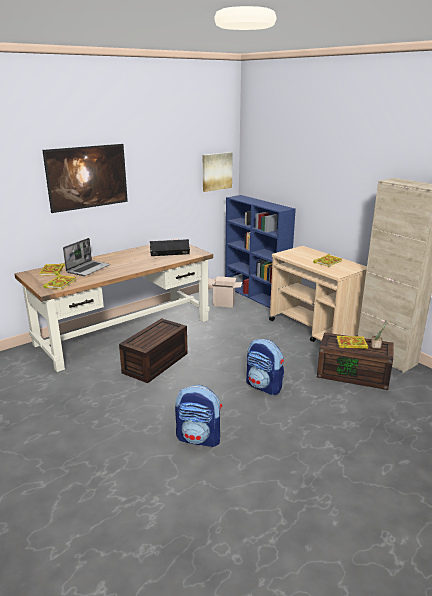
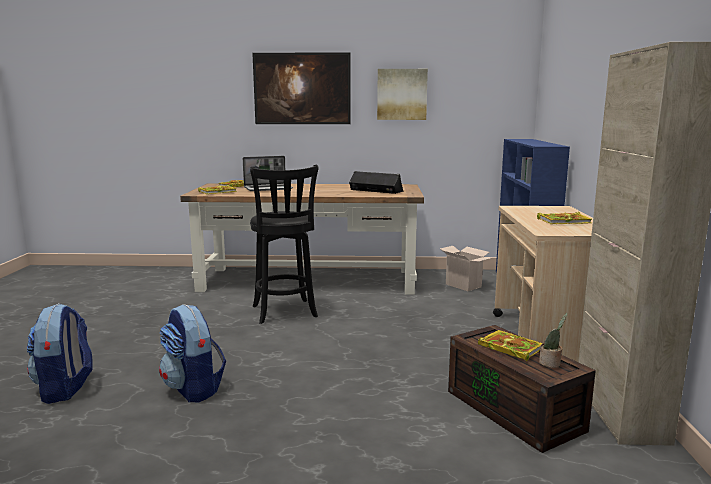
camera: 40 degrees right, 10 degrees down
(156, 363) = (285, 313): brown storage box -> black stool
(216, 171) = (493, 101): picture -> picture (402, 94)
(264, 386) = (357, 373): backpack -> backpack (65, 389)

